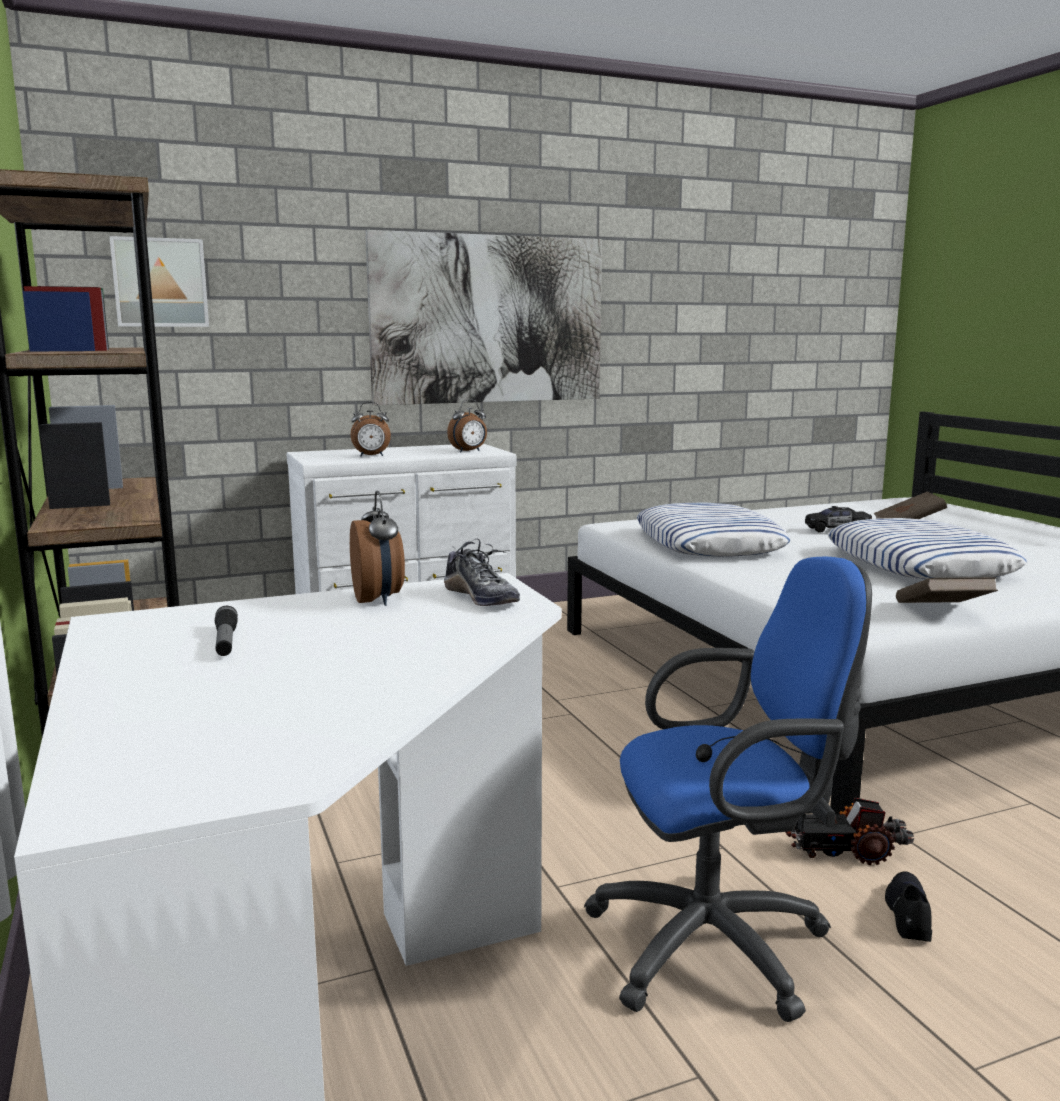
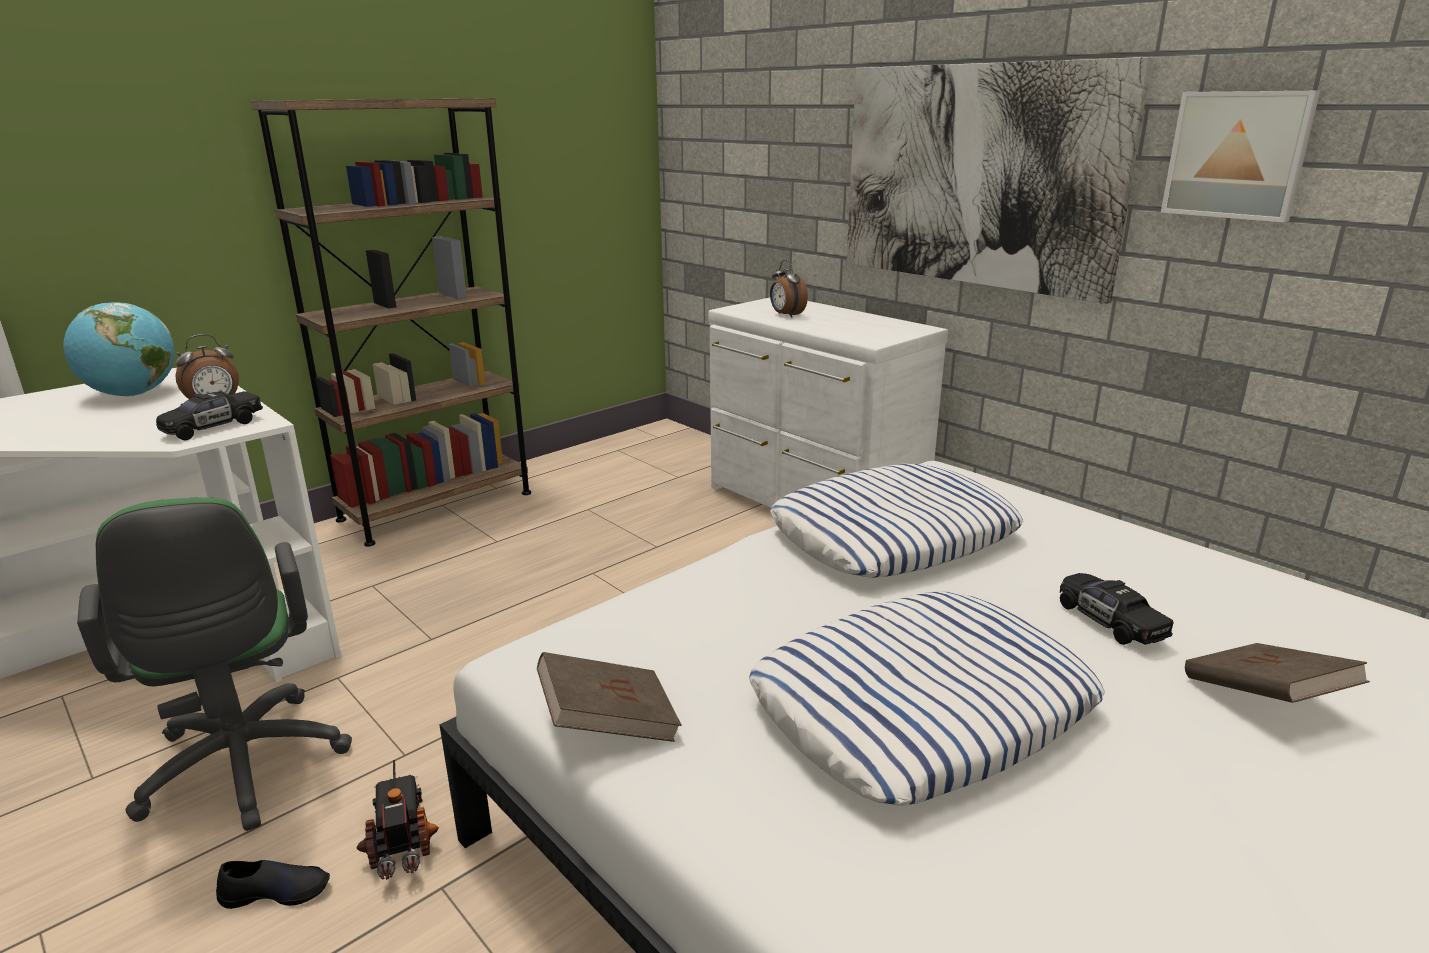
camera: 70 degrees right, 10 degrees up
(160, 283) = (715, 128): picture -> picture (1237, 155)
(225, 642) = (133, 395): flashlight -> globe
(469, 451) = (865, 334): alarm clock -> none
(481, 597) = (212, 427): shoe -> black toy car
(721, 944) = (244, 771): blue office chair -> green office chair

